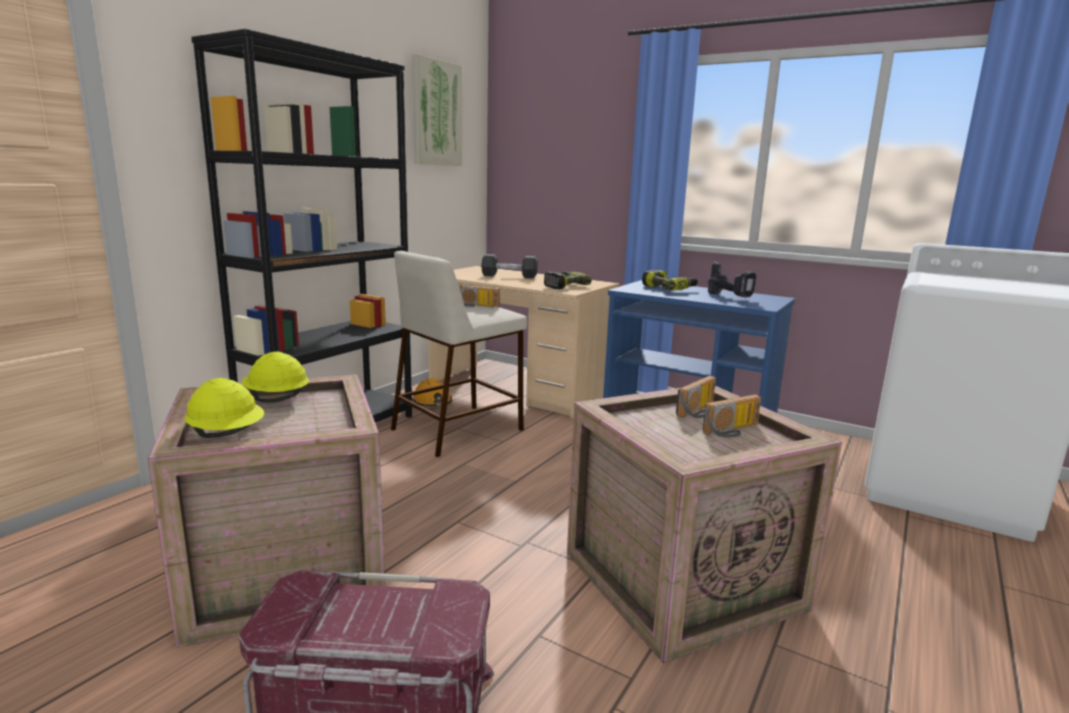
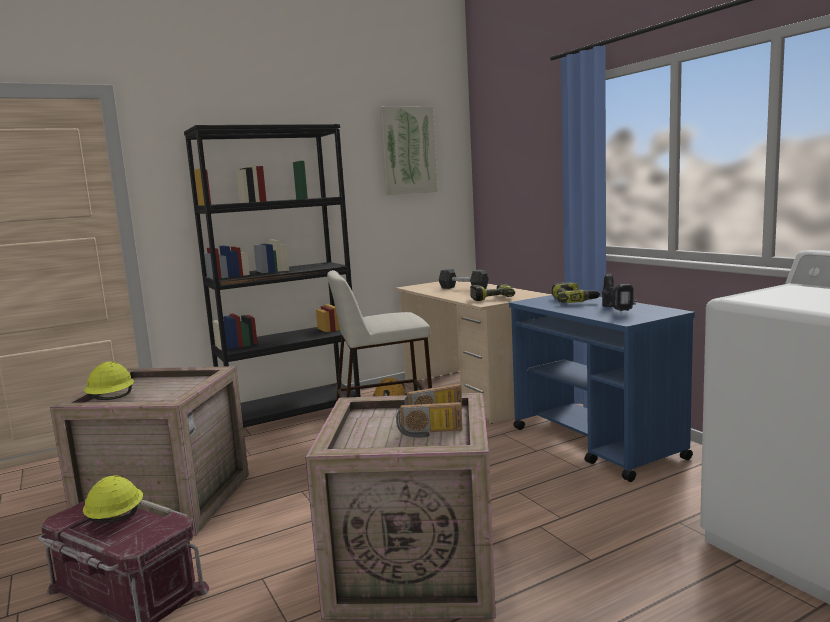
camera: 30 degrees right, 5 degrees down
(276, 399) = (171, 380): yellow hard hat -> yellow hard hat (115, 518)
(476, 306) = (397, 315): radio -> none

